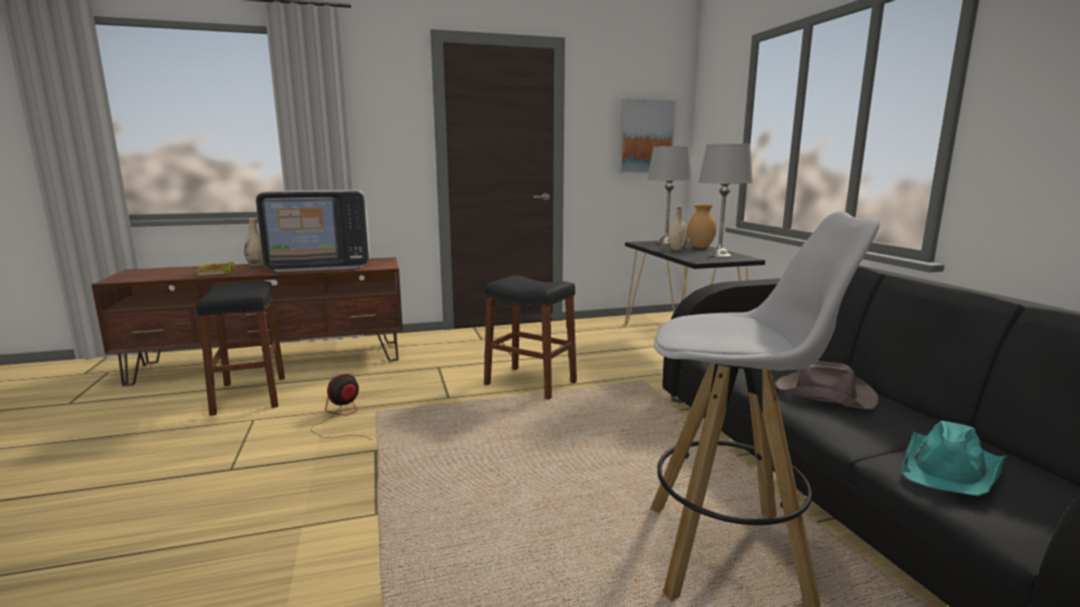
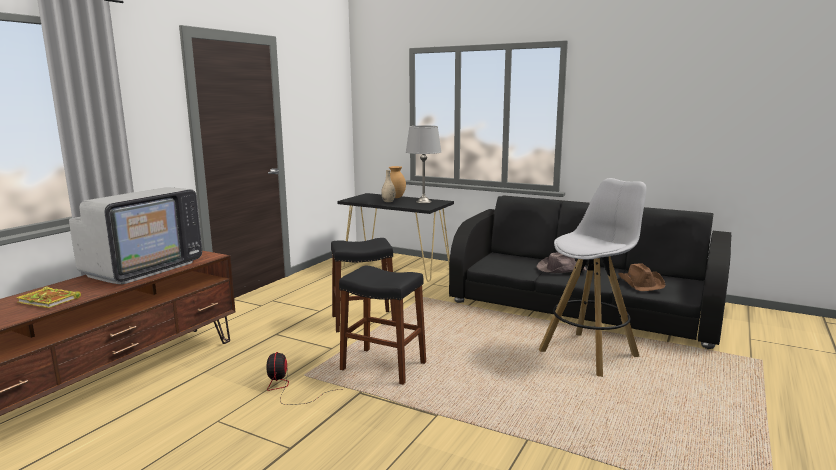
camera: 45 degrees left, 0 degrees up
(250, 395) = (162, 411): black stool -> black stool (383, 366)
(257, 265) = (67, 284): beige vase -> none
(645, 137) = (328, 115): picture -> none
(666, 242) = (365, 197): grey table lamp -> none
(951, 468) = (641, 283): turquoise hat -> brown hat

